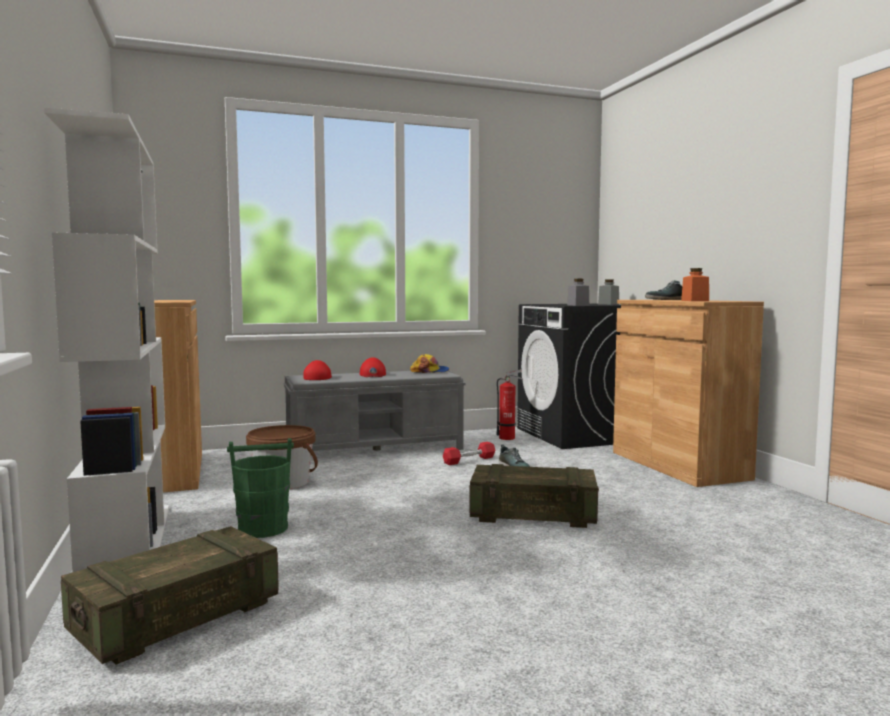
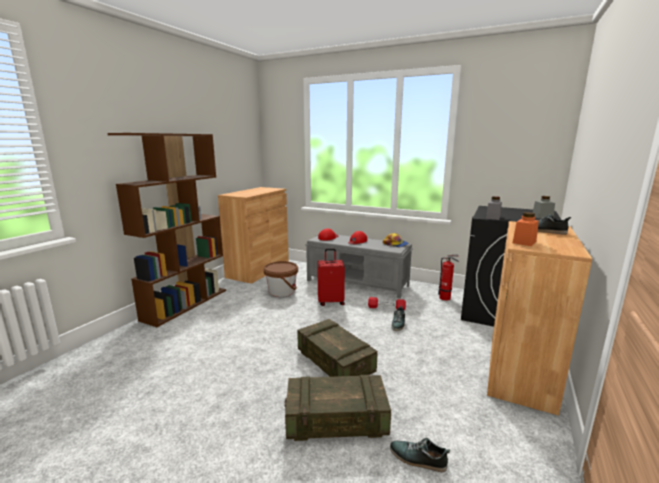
camera: 45 degrees right, 10 degrees up
(127, 544) = (186, 304): white bookcase -> brown bookcase
(177, 618) = (135, 346): crate -> crate (336, 421)
(263, 528) = (228, 315): green bucket -> none
(387, 473) = (331, 301): none -> red suitcase
(748, 538) = (417, 459): none -> shoe

